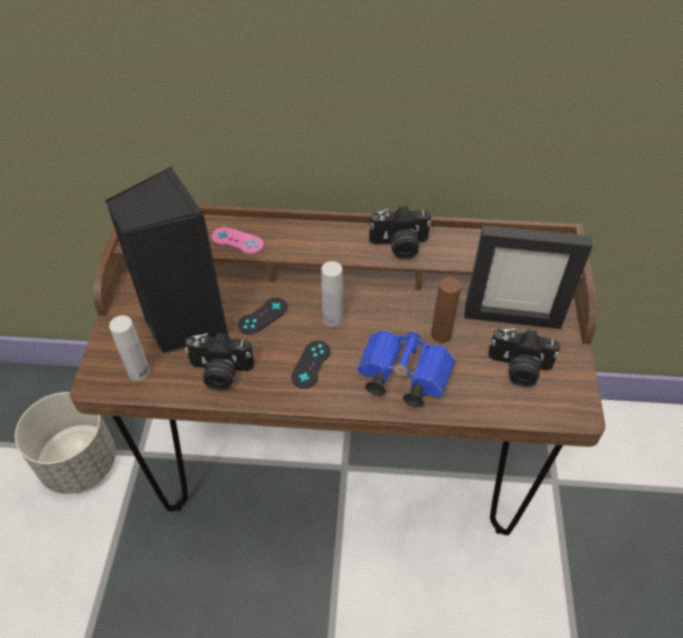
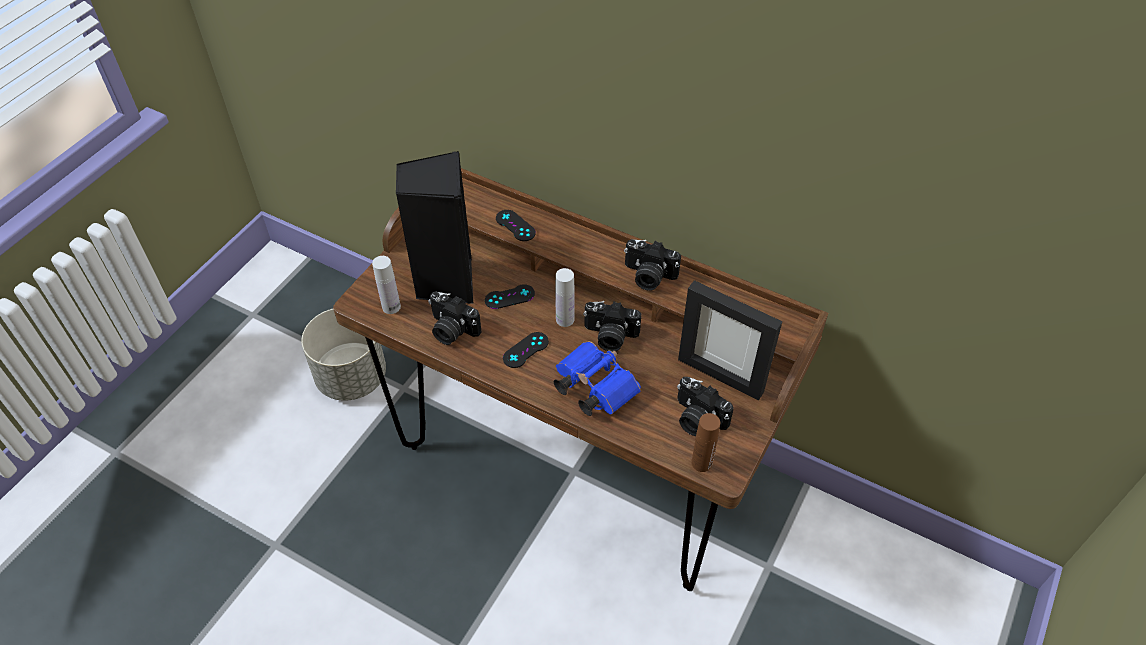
camera: 25 degrees right, 0 degrees up
(237, 241) = (515, 225): pink game controller -> black game controller
(386, 319) = (610, 337): none -> camera
(441, 334) = (648, 366): brown bottle -> brown bottle (701, 463)

